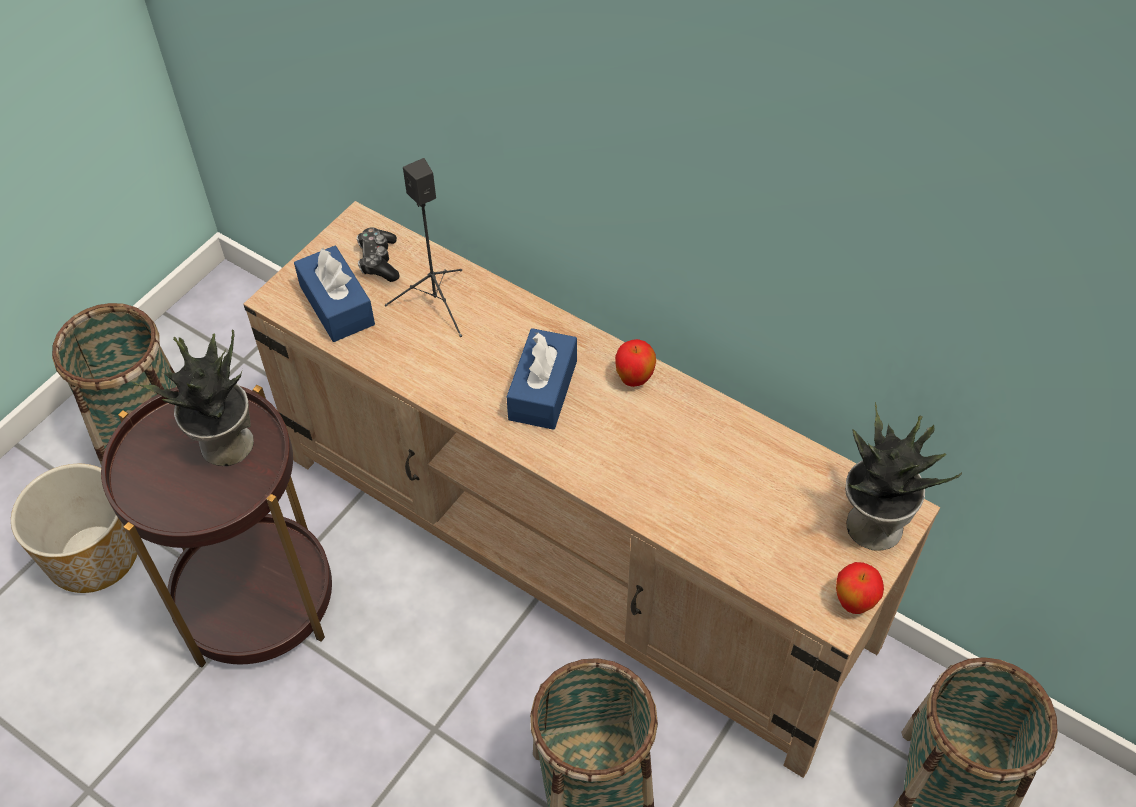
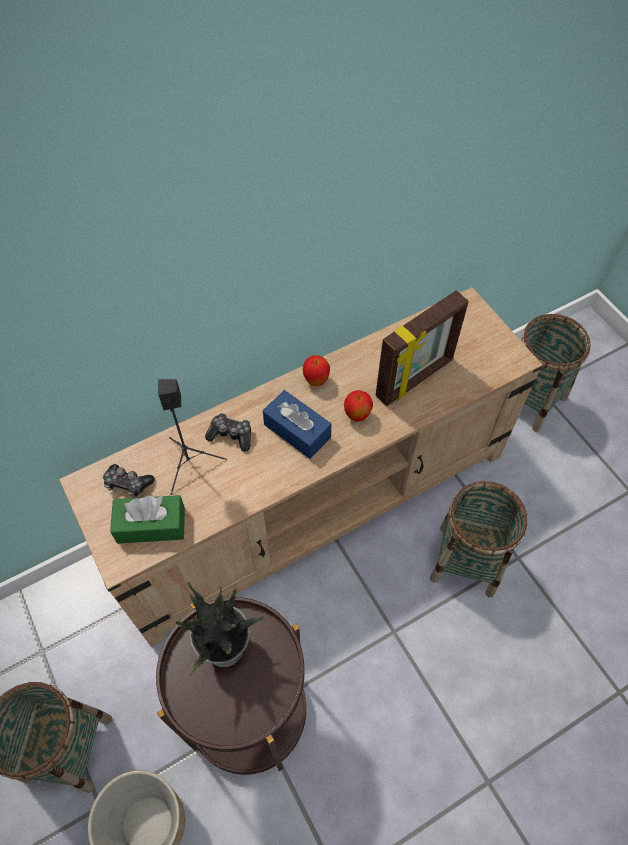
camera: 65 degrees left, 5 degrees up
(337, 305) = (151, 525): blue tissue box -> green tissue box
(498, 326) = (231, 435): none -> game controller
(710, 492) = (415, 379): none -> picture frame
(853, 602) = (513, 348): apple -> apple (357, 415)
(872, 524) = (470, 318): potted plant -> none

